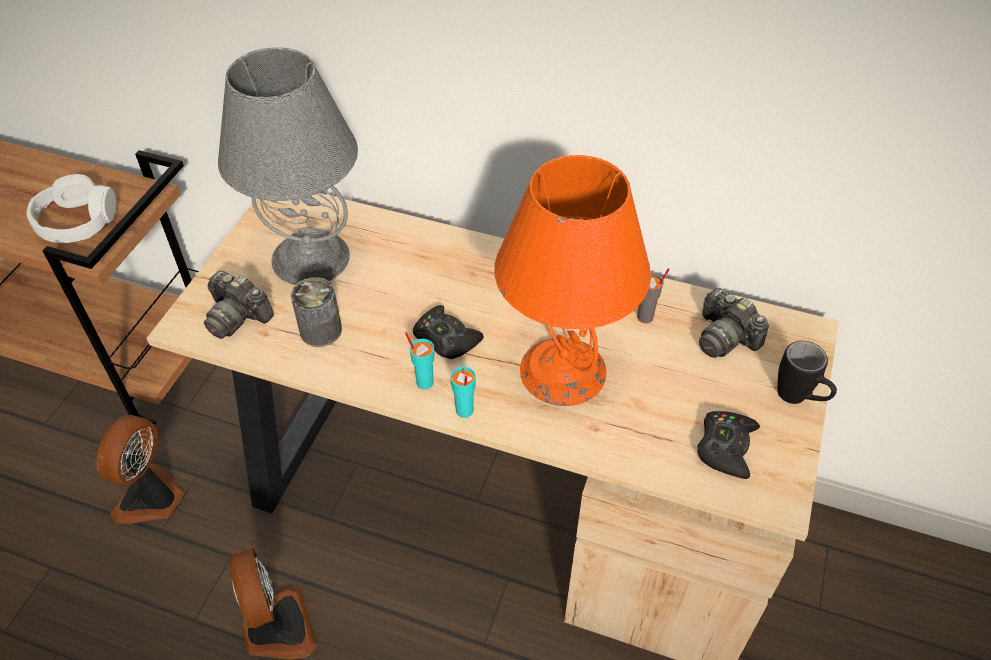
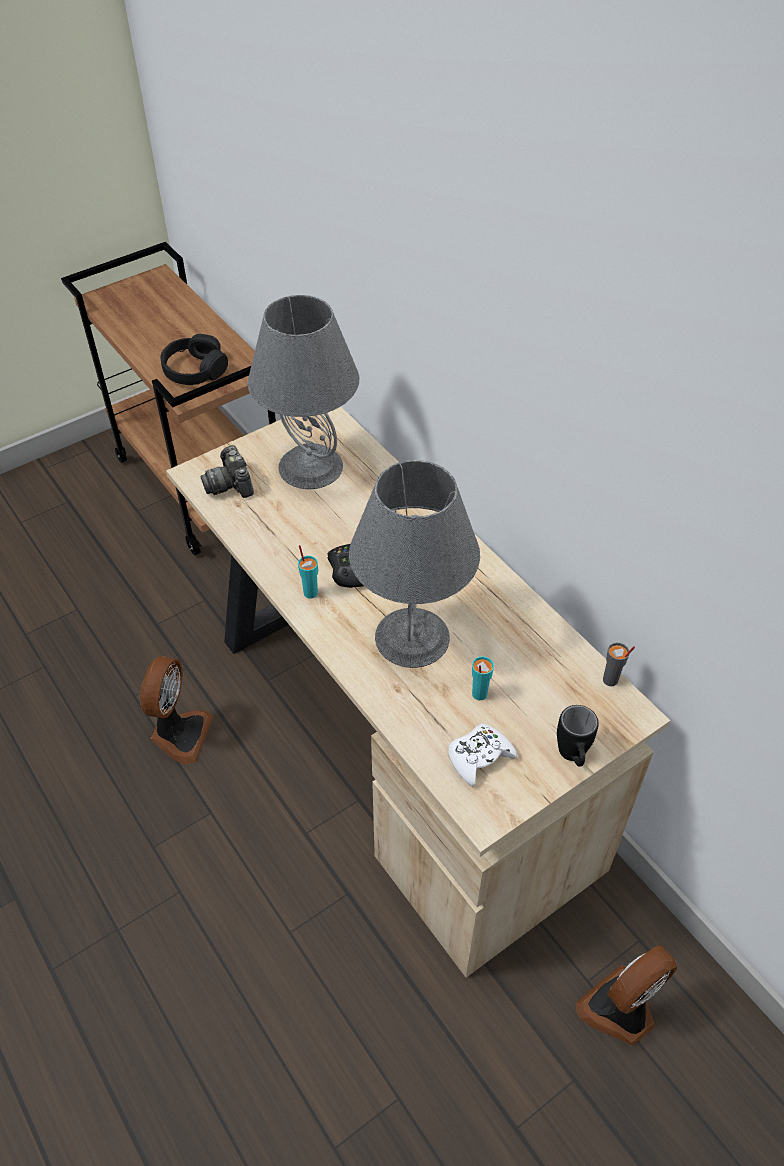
camera: 35 degrees right, 0 degrees up
(77, 221) = (195, 370): white headphones -> black headphones
(152, 498) = (166, 599): fan -> fan (620, 1010)
(321, 330) = (274, 521): can -> none
(464, 411) = (319, 626): turquoise cup -> turquoise cup (479, 694)
(564, 371) = (413, 637): orange table lamp -> grey table lamp
(645, 317) = (511, 632): grey cup -> grey cup (610, 680)
(724, 337) = (559, 680): camera -> none
(725, 447) = (479, 757): black game controller -> white game controller

